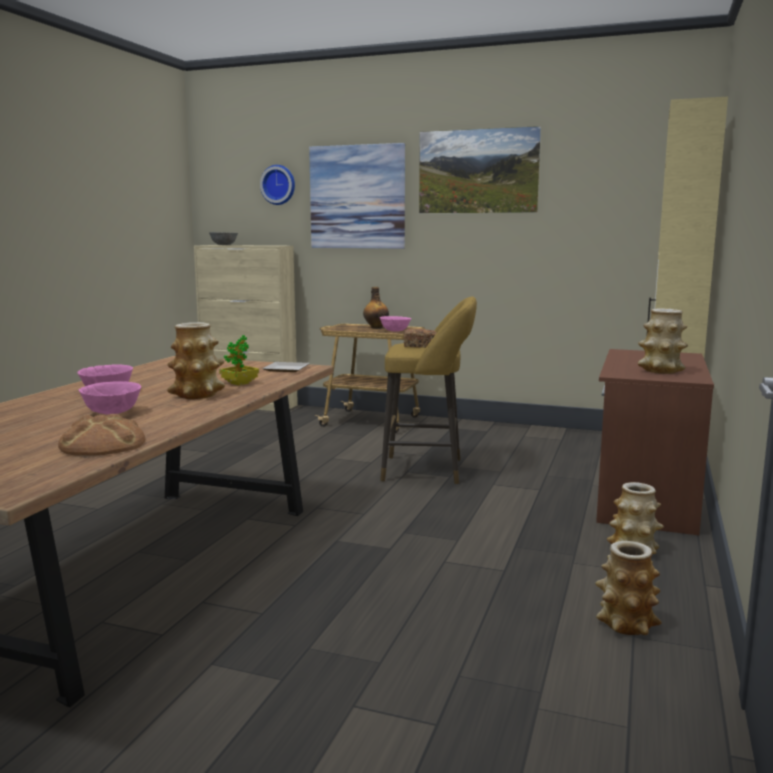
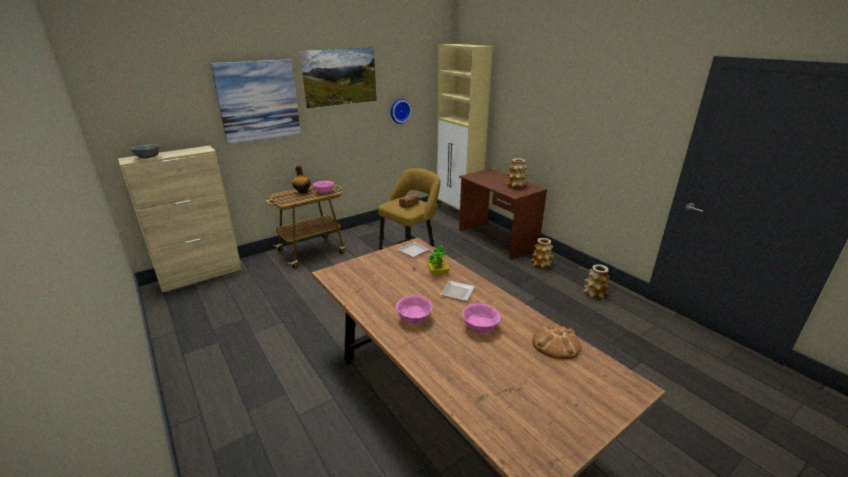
camera: 55 degrees left, 15 degrees up
(197, 395) = (457, 292): vase -> plate
(279, 185) = (183, 96): wall clock -> wall clock (399, 110)

